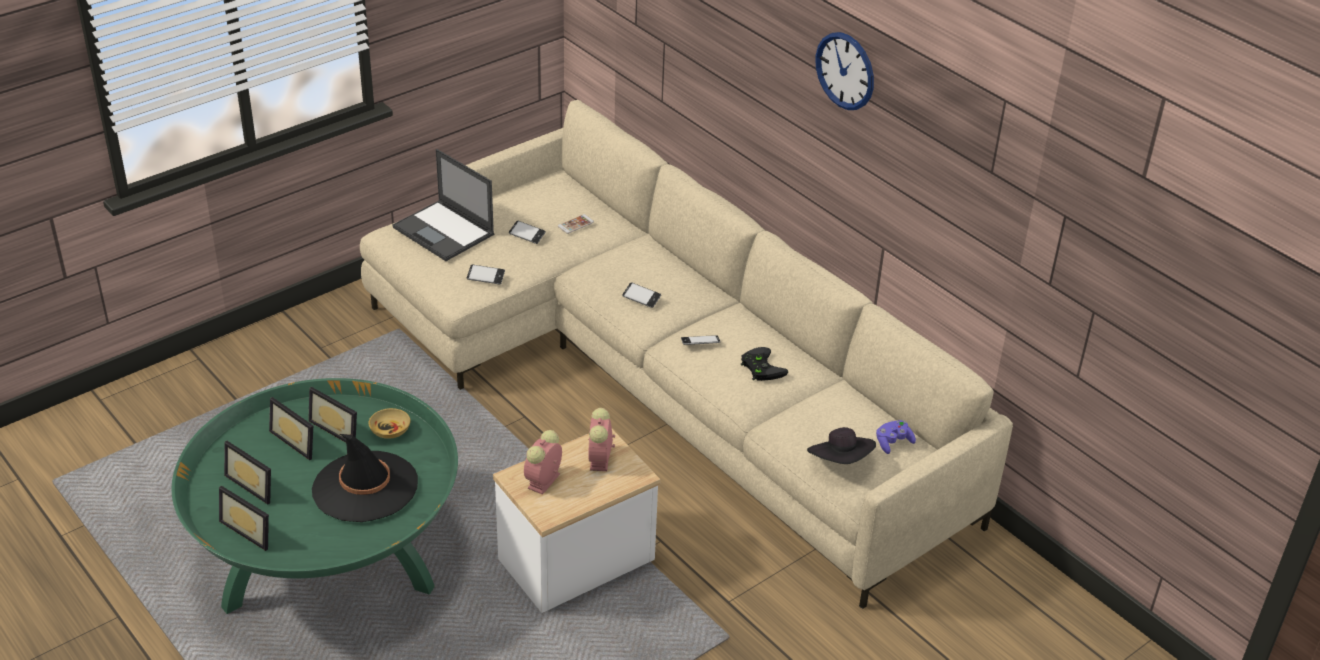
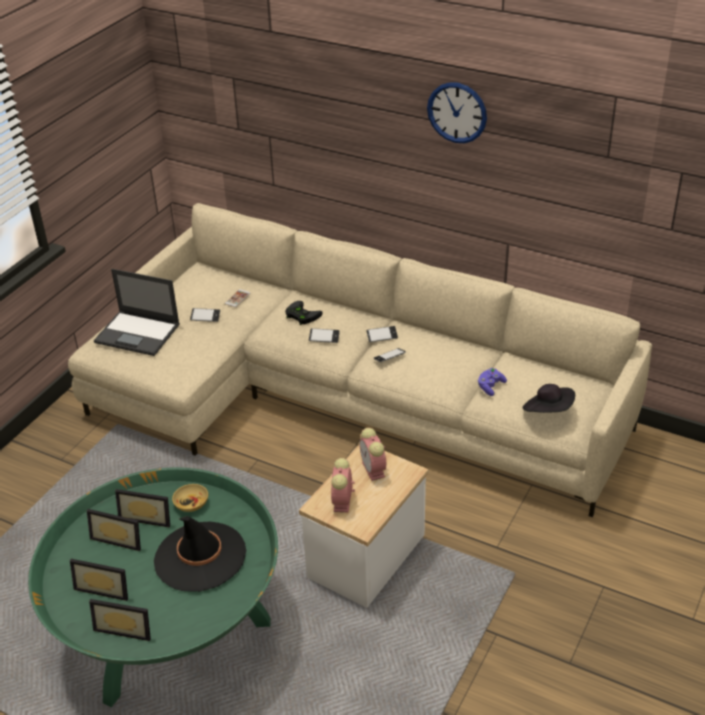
camera: 20 degrees left, 0 degrees up
(485, 277) = (193, 358): phone -> phone (382, 336)
(760, 367) = (444, 361): black game controller -> black game controller (301, 315)
(893, 442) = (574, 385): purple game controller -> purple game controller (490, 386)

